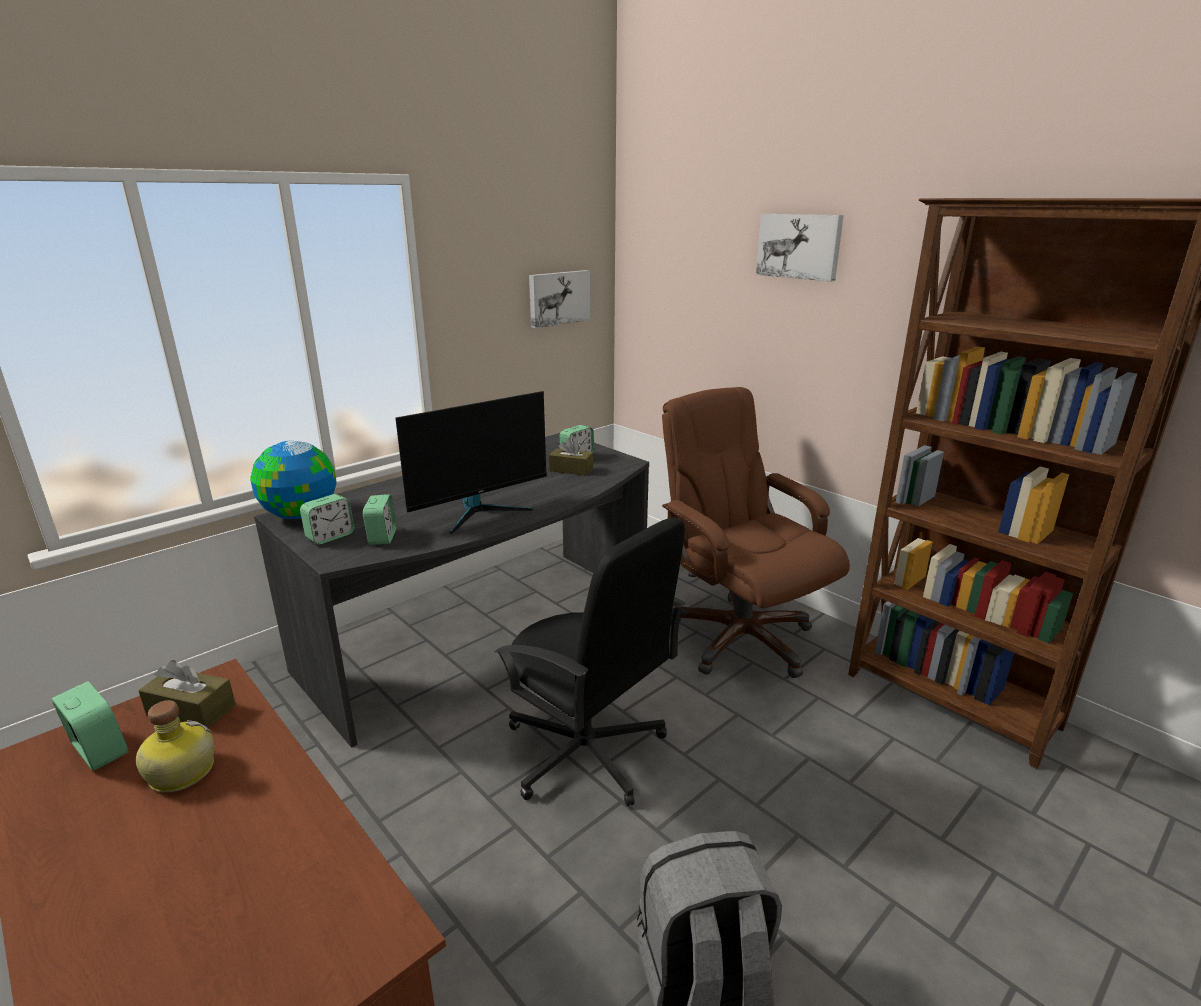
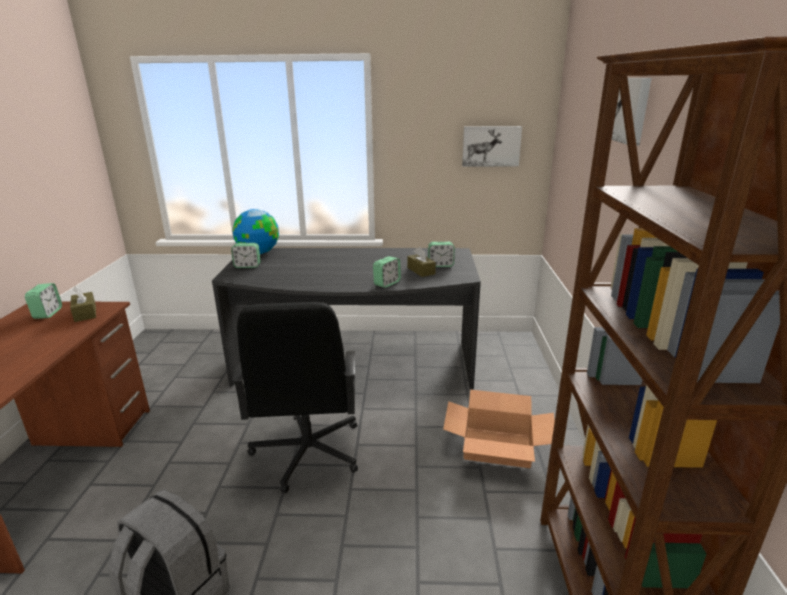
camera: 45 degrees right, 0 degrees up
(179, 772) = (44, 331): bottle -> none
(382, 537) = (263, 274): alarm clock -> alarm clock (387, 283)
(480, 512) = (325, 277): monitor -> none
(739, 637) = (497, 447): brown office chair -> cardboard box

